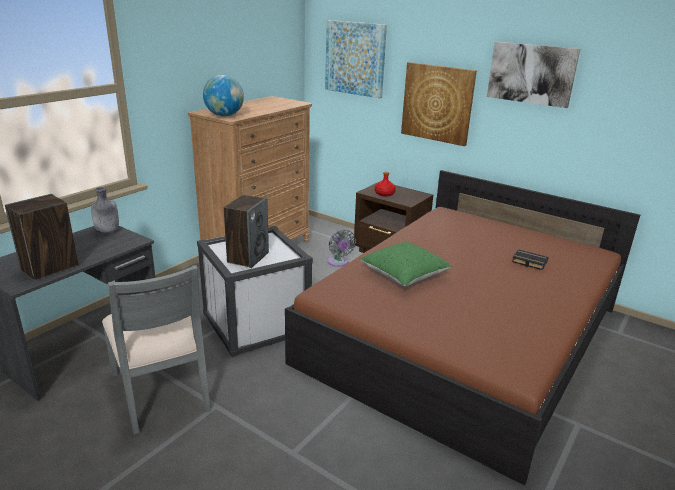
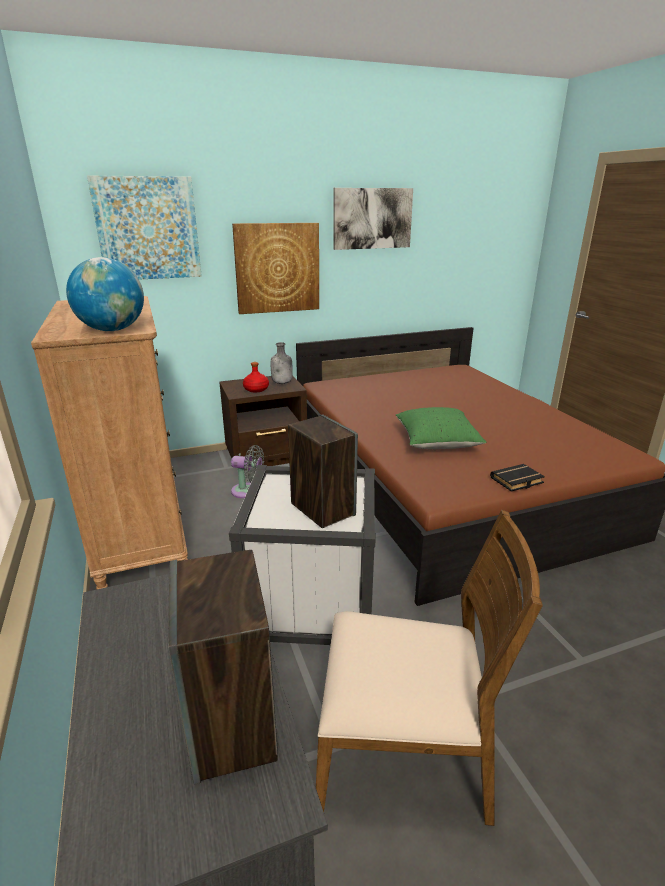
camera: 55 degrees left, 0 degrees up
(107, 231) = (138, 602): grey bottle -> grey bottle (282, 383)
(162, 391) = (404, 753): grey chair -> brown chair
(528, 262) = (456, 391): black book -> black book (516, 481)

